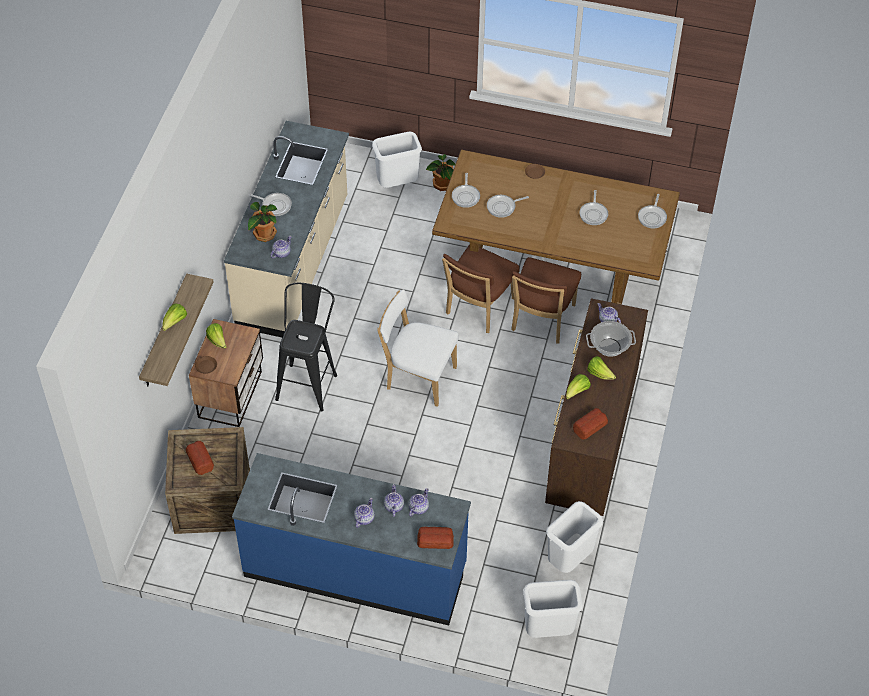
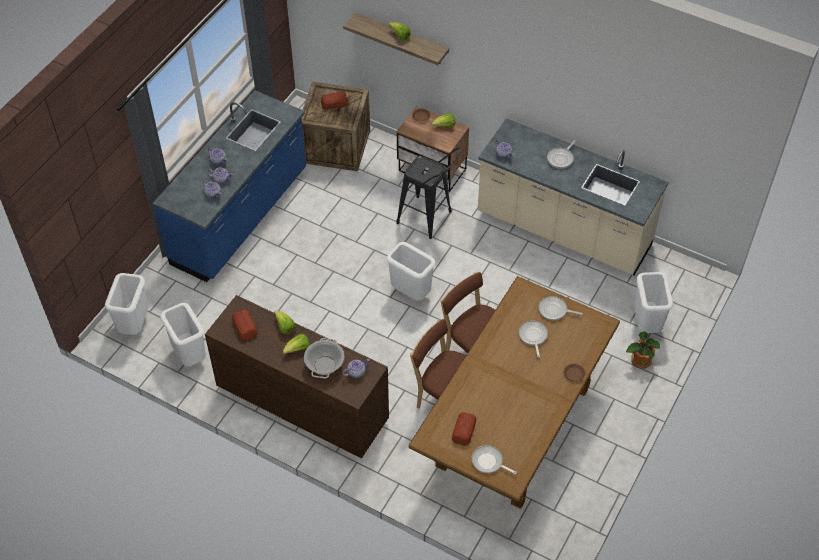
camera: 105 degrees right, 0 degrees up
(264, 234) = (528, 146): potted plant -> none
(418, 377) = (411, 293): white chair -> white trash can
(434, 540) = (180, 198): bread -> bread (464, 430)
(593, 213) = (506, 410): frying pan -> none

